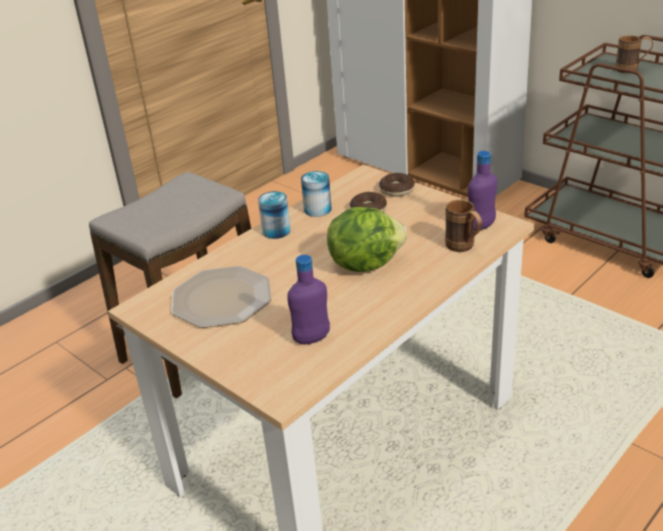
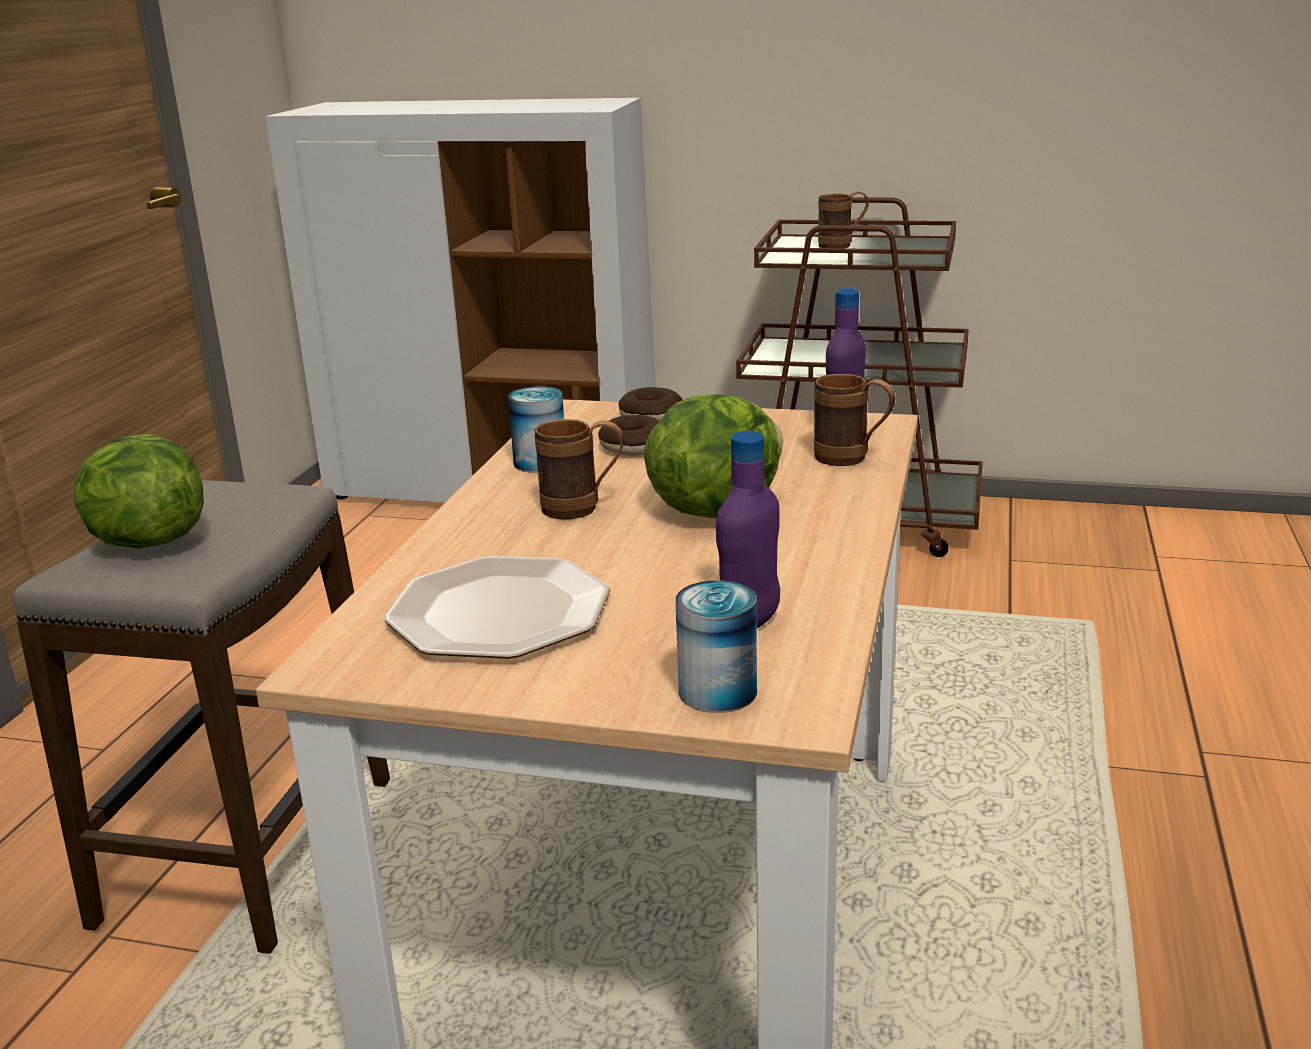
camera: 30 degrees left, 10 degrees down
(149, 208) = (146, 542): none -> lettuce
(276, 231) = (495, 502): can -> can (717, 691)
(308, 246) = (583, 508): none -> brown mug

